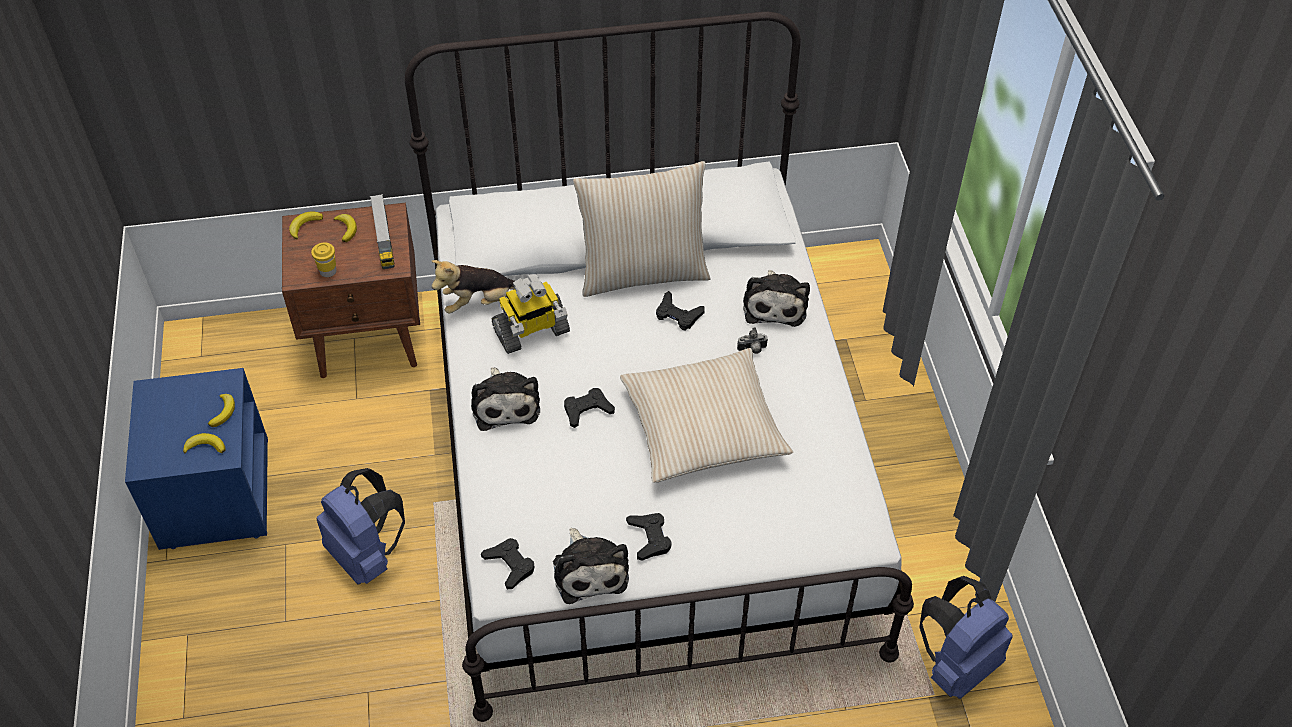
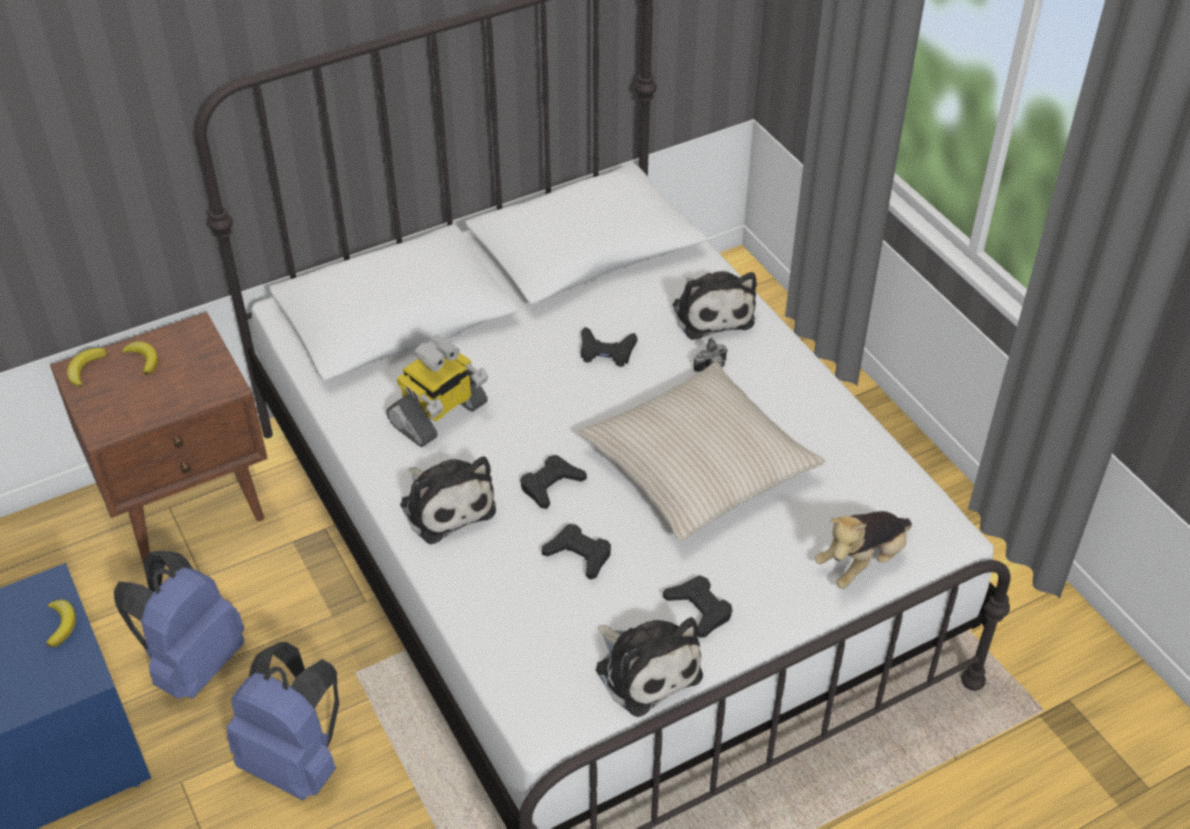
camera: 20 degrees left, 5 degrees down
(205, 446) = (54, 674): banana -> none
(328, 271) = (140, 414): yellow cup -> none
(383, 239) = (197, 359): toy truck -> none
(479, 302) = (358, 398): plush toy -> plush toy (862, 562)
(510, 565) = (543, 693): black game controller -> black game controller (579, 555)
(643, 272) = (541, 316): beige pillow -> none
(956, 664) = (1050, 668): blue backpack -> blue backpack (193, 663)

